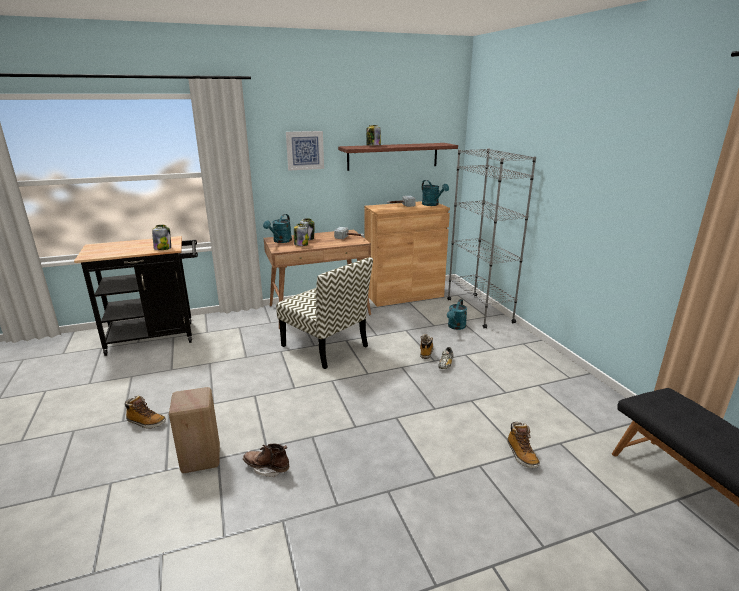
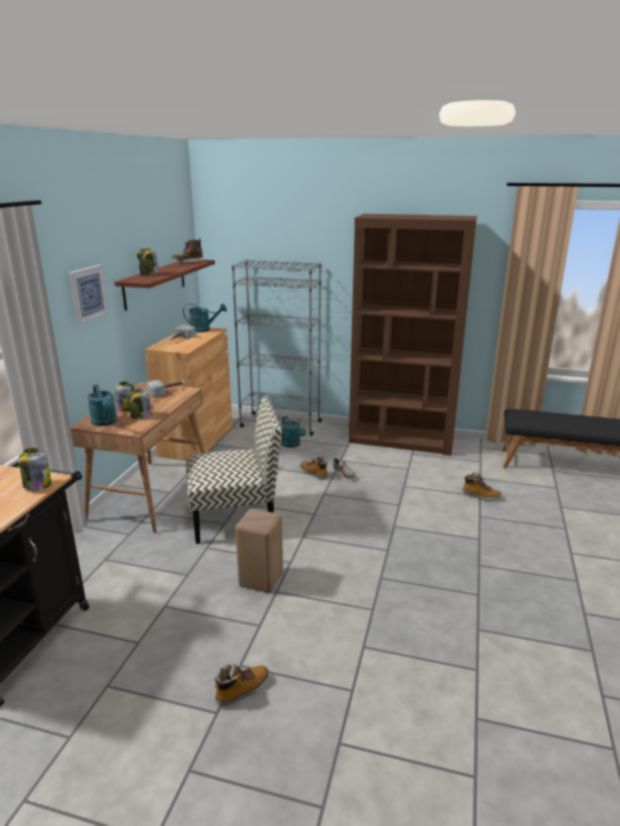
camera: 55 degrees left, 0 degrees up
(202, 458) = (354, 658): beige stool -> beige stool (260, 578)
(267, 468) = (404, 618): brown boot -> brown boot (188, 262)
(555, 370) = (402, 440): none -> brown bookcase

